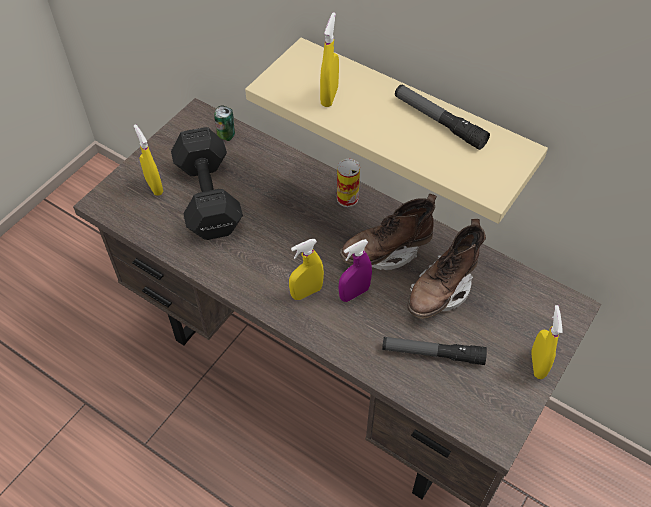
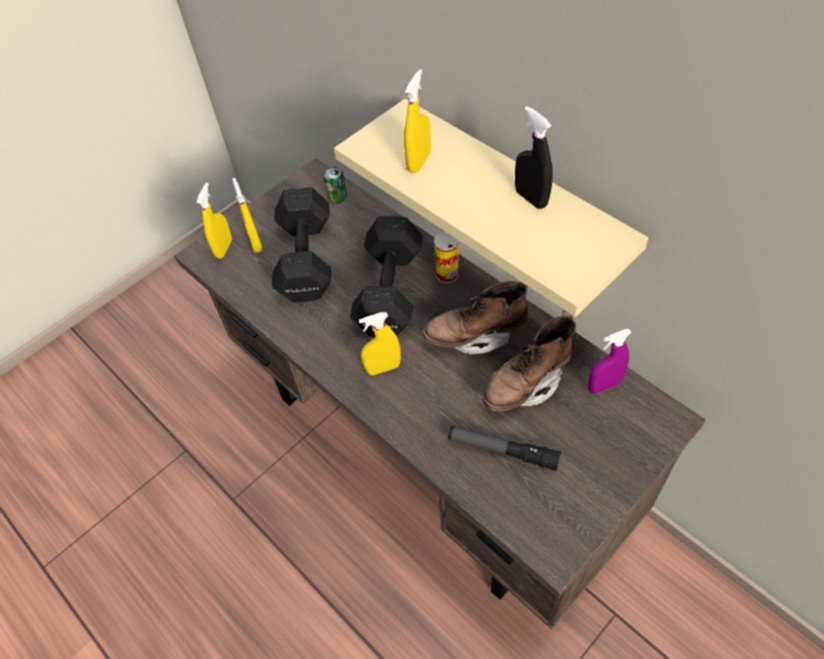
camera: 15 degrees right, 0 degrees up
(295, 222) = (388, 293): none -> black dumbbell
(354, 293) = (432, 375): purple spray bottle -> purple spray bottle (604, 385)
(439, 122) = (531, 198): flashlight -> black spray bottle
(537, 364) = (617, 478): yellow spray bottle -> yellow spray bottle (224, 248)

